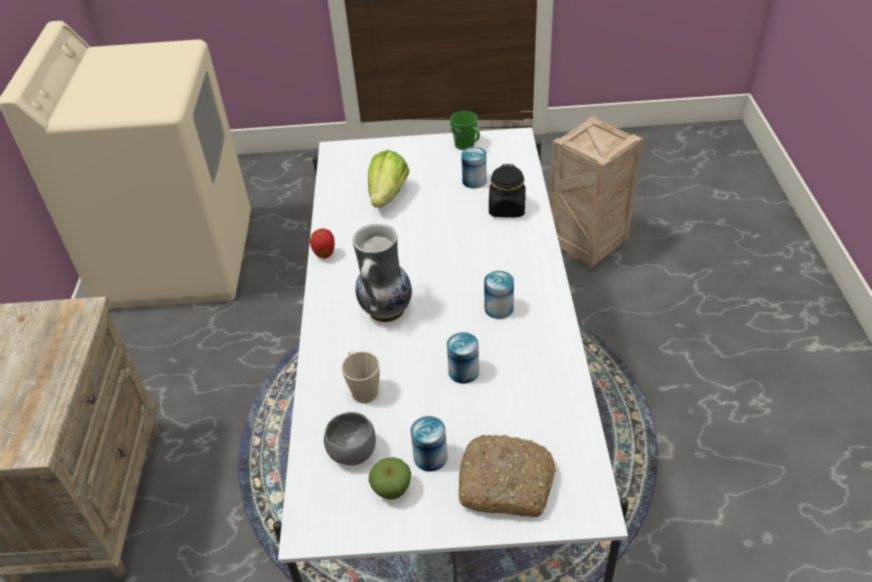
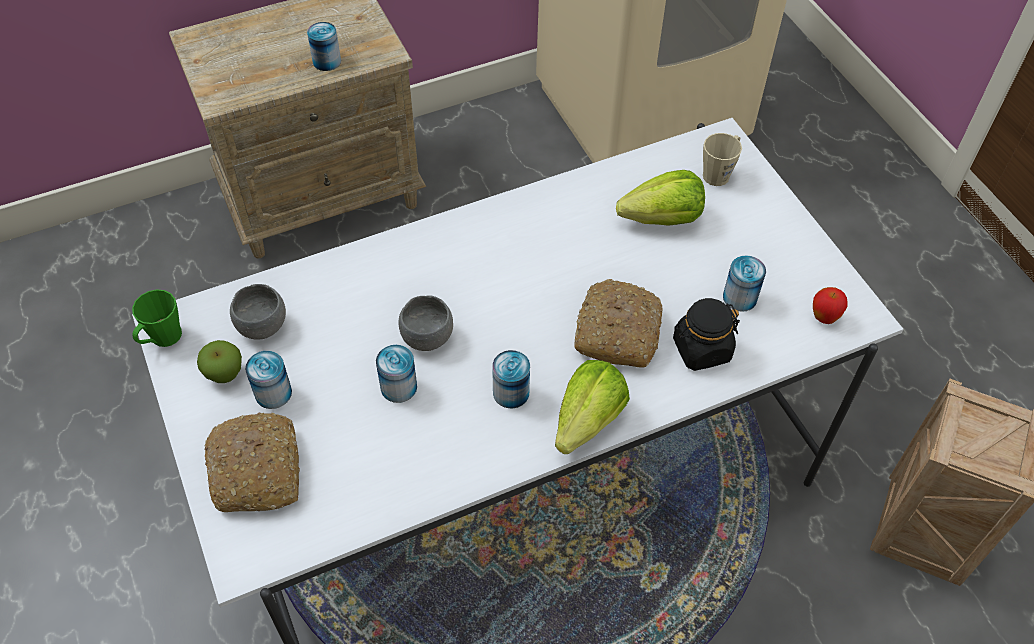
camera: 65 degrees right, 10 degrees up
(56, 353) = (326, 61): none -> can
(325, 255) = (529, 199): apple -> apple (824, 318)
(363, 388) = (345, 305): beige mug -> beige mug (719, 173)
(385, 309) = (466, 284): vase -> none
(423, 343) = (427, 336): none -> grey bowl
(467, 146) = (811, 267): green mug -> green mug (162, 339)
(471, 242) = (616, 330): none -> bread
(540, 275) = (588, 420): none -> lettuce

